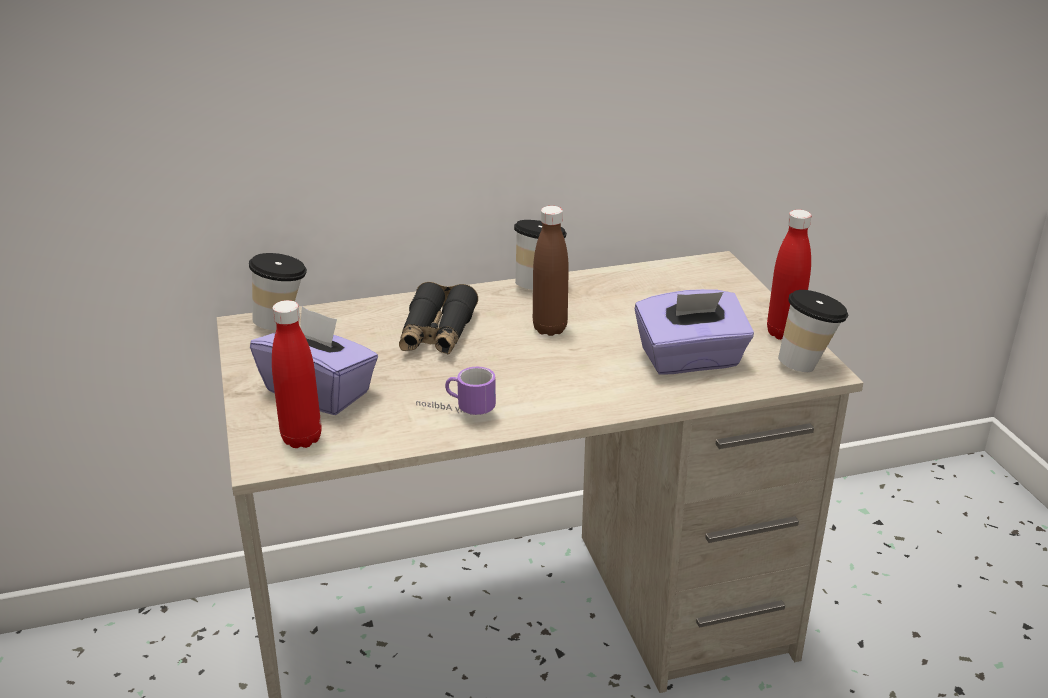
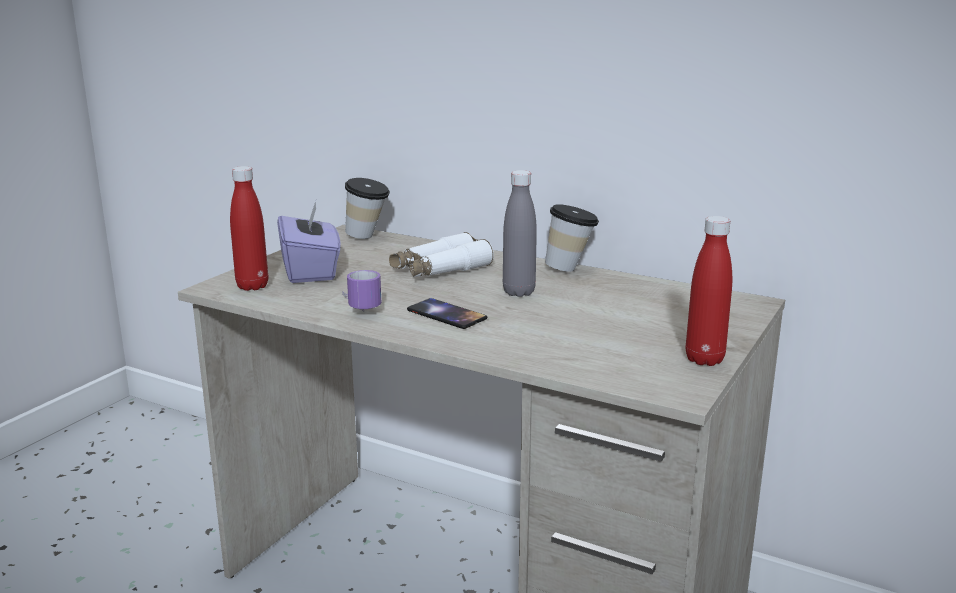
camera: 45 degrees right, 10 degrees down
(437, 333) = (440, 269): black binoculars -> white binoculars
(543, 381) = (446, 314): none -> phone
(549, 329) = (518, 292): brown bottle -> grey bottle
(690, 360) = (581, 344): purple tissue box -> none
(807, 364) = (677, 384): cup -> none

